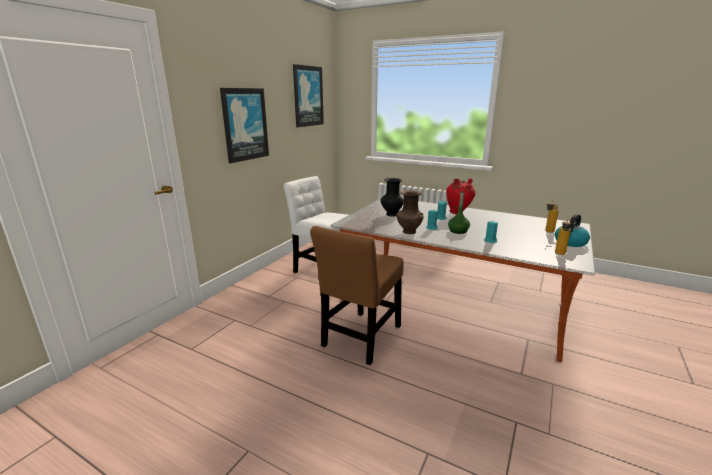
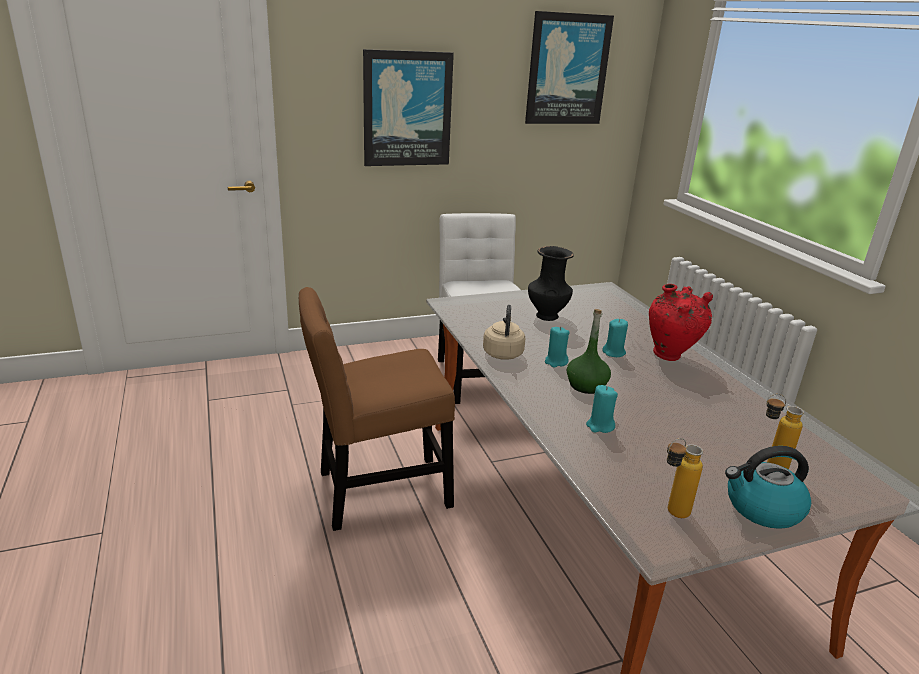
camera: 40 degrees right, 5 degrees up
(408, 232) = (503, 352): brown vase -> beige kettle

